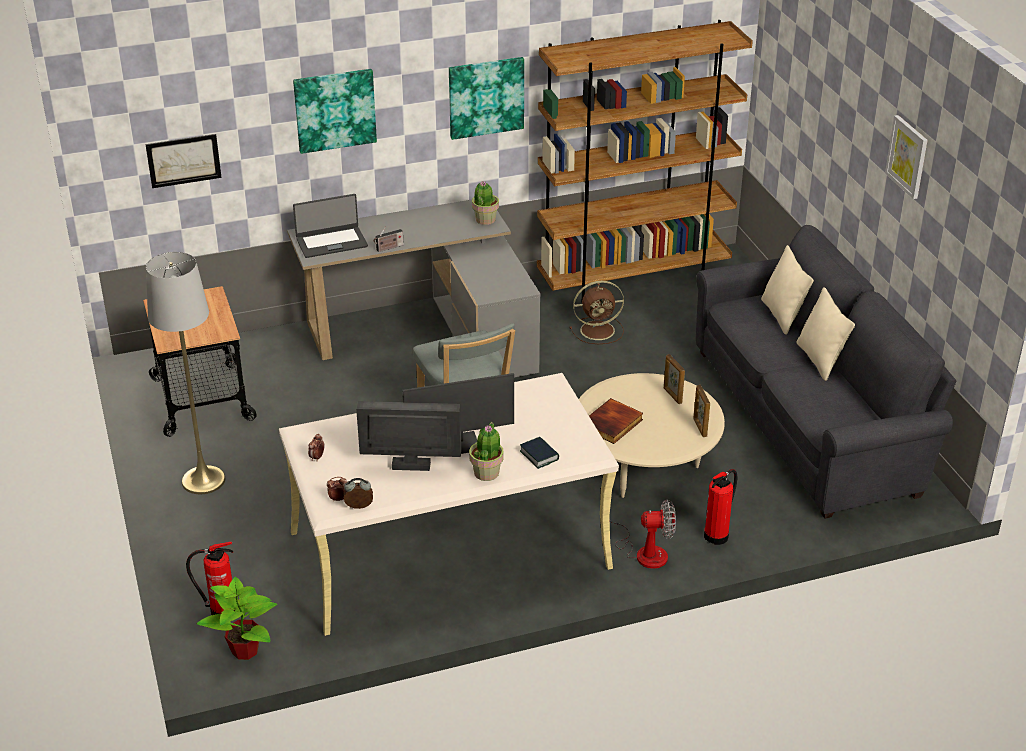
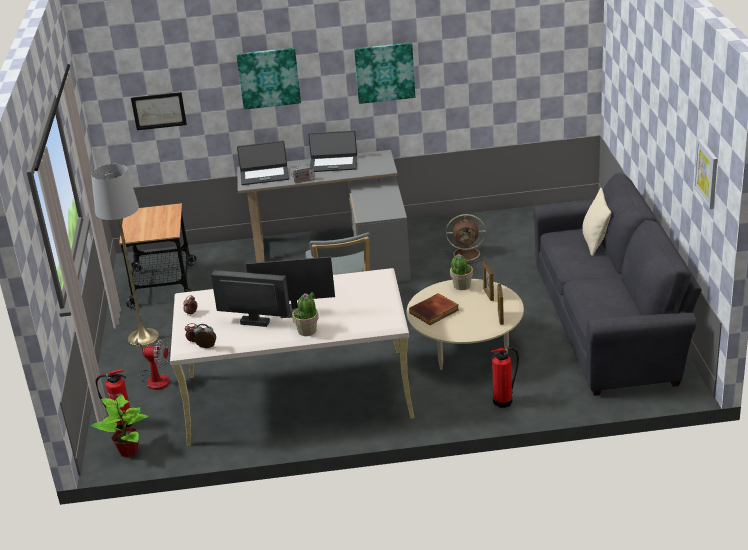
camera: 15 degrees right, 5 degrees down
(419, 221) = (333, 164): none -> laptop
(485, 220) = (381, 165): potted plant -> potted plant (461, 286)
(539, 455) = (350, 321): book -> none
(634, 278) = (508, 219): brown bookcase -> none
(643, 551) = (442, 408): fan -> fan (155, 378)
(820, 360) = (612, 275): beige pillow -> none
(907, 156) = (674, 112): picture -> picture (707, 173)

